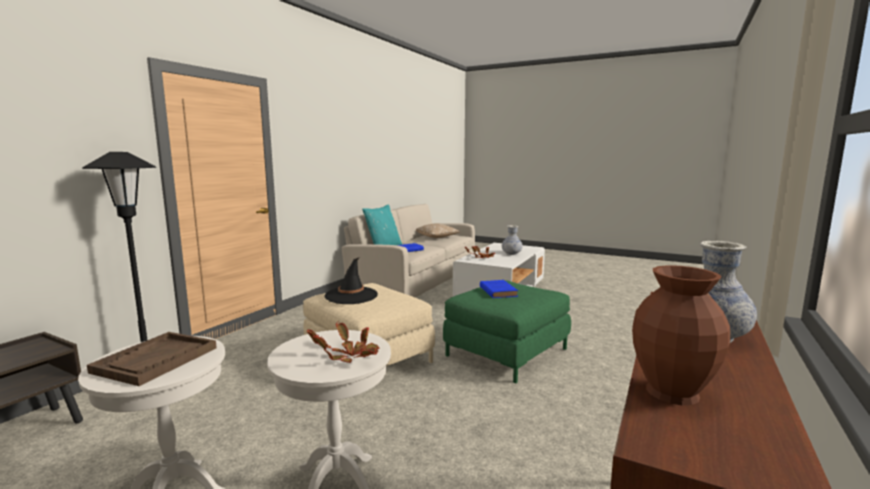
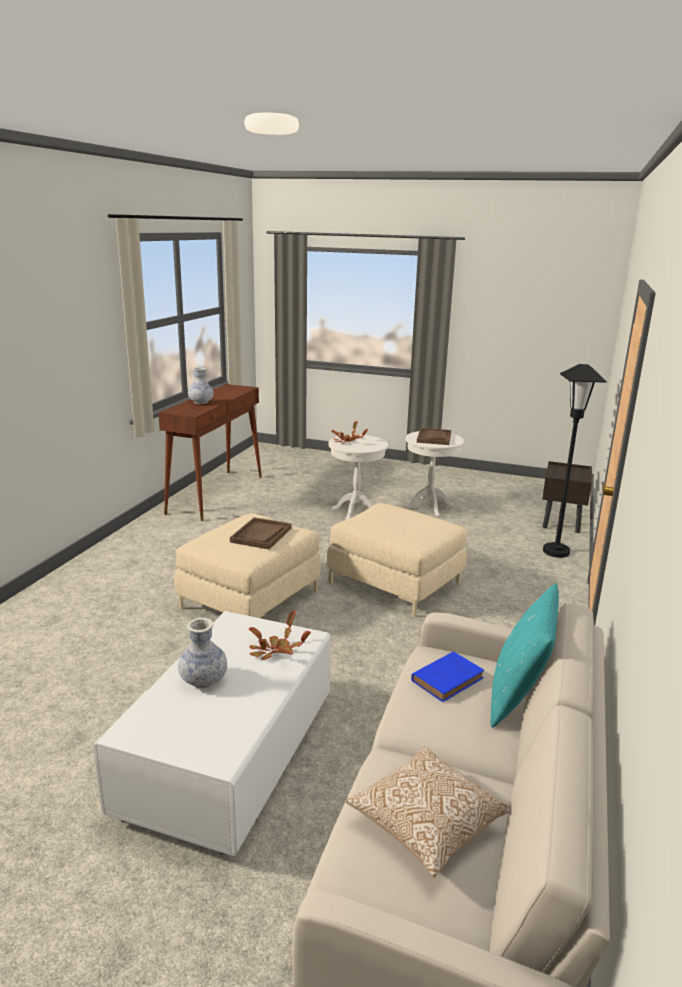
camera: 170 degrees right, 10 degrees up
(351, 295) = (414, 521): black hat -> none
(497, 291) = (261, 535): blue book -> brown tray
(506, 352) = (251, 599): green ottoman -> beige ottoman
(674, 392) = (234, 393): brown vase -> none

